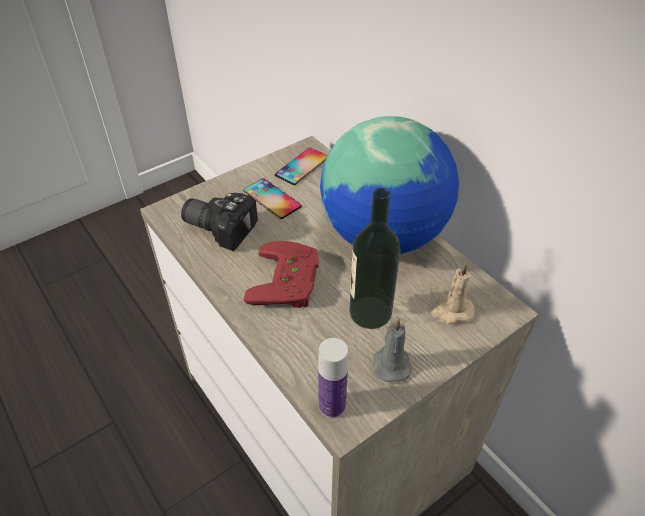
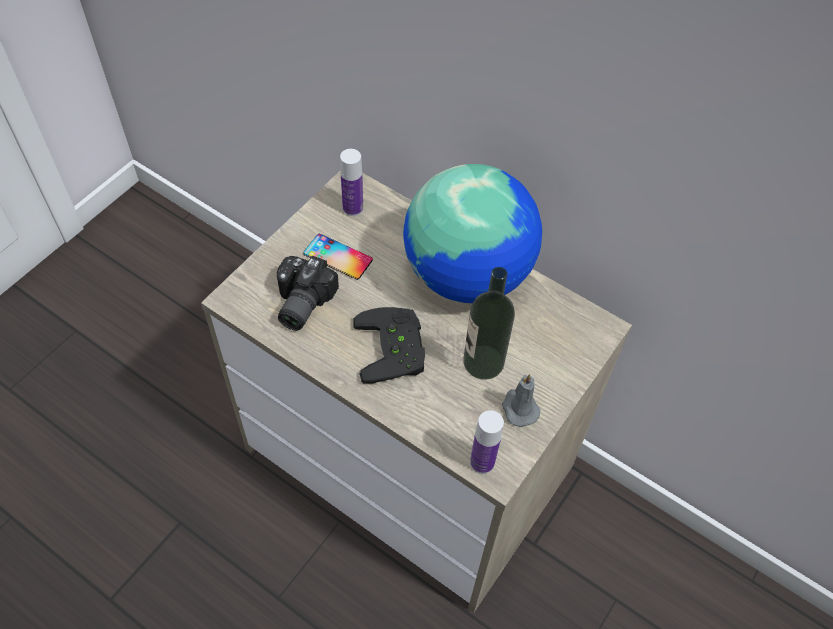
camera: 20 degrees left, 10 degrees up
(221, 226) = (299, 303): camera -> camera turned 75 degrees counterclockwise
(289, 281) = (395, 349): red game controller -> black game controller
(302, 166) = (353, 208): phone -> bottle
(451, 311) = (556, 342): beige candle -> none

